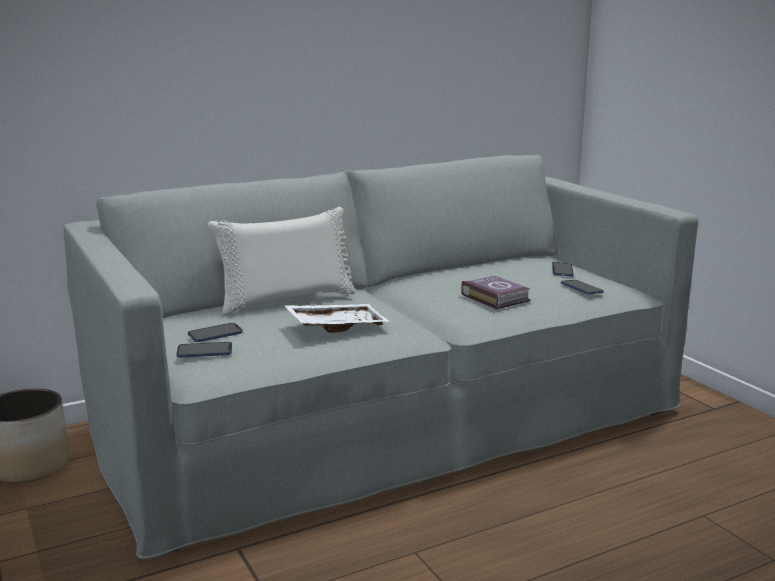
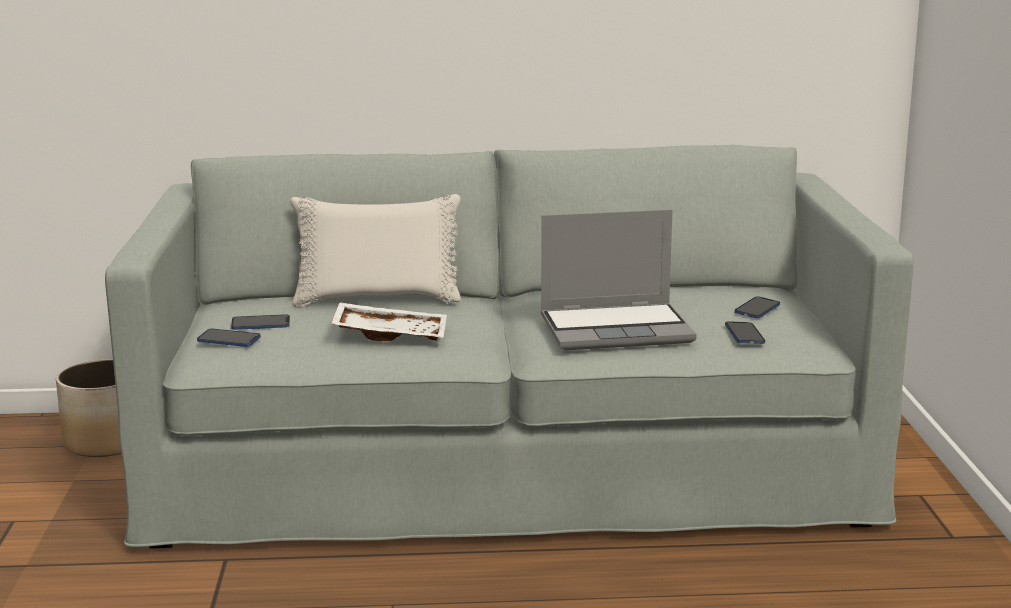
camera: 25 degrees right, 0 degrees up
(495, 297) = (617, 329): book -> laptop

